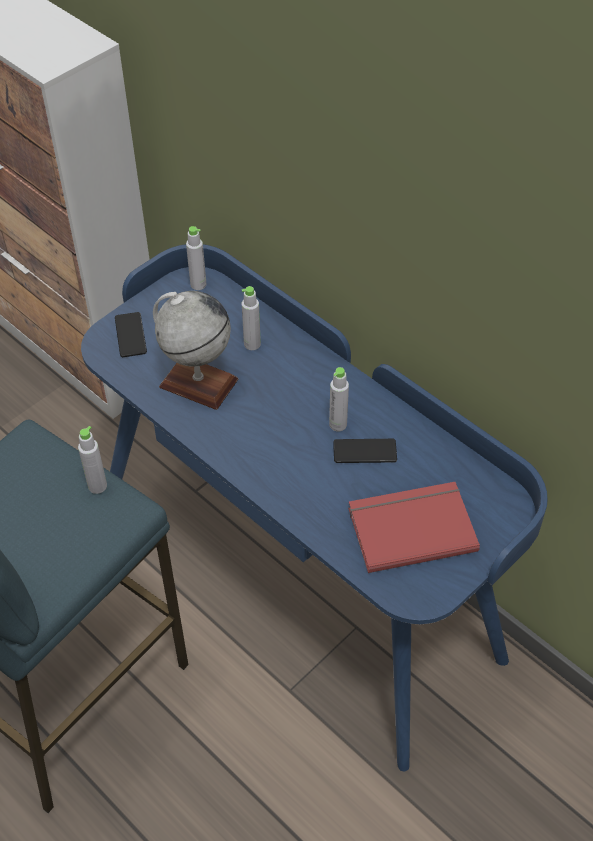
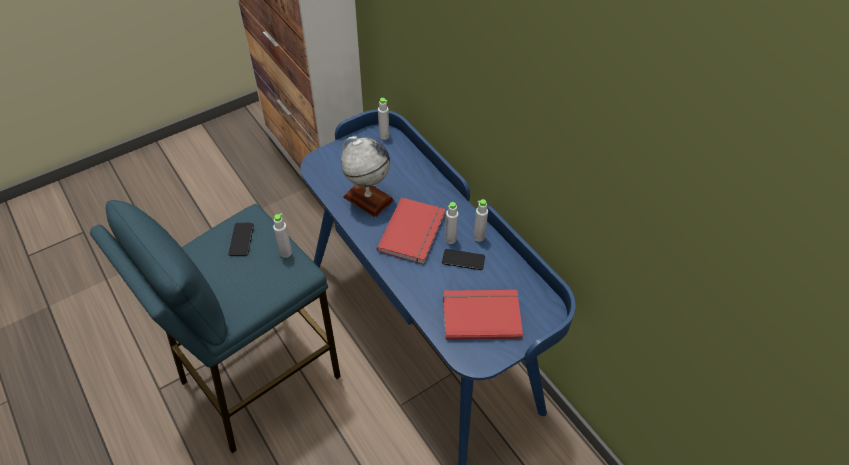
camera: 10 degrees right, 0 degrees up
(130, 335) = (333, 161): phone -> phone (241, 240)
(252, 344) = (408, 179): grey bottle -> grey bottle (478, 237)
(281, 423) = (414, 232): none -> red book

